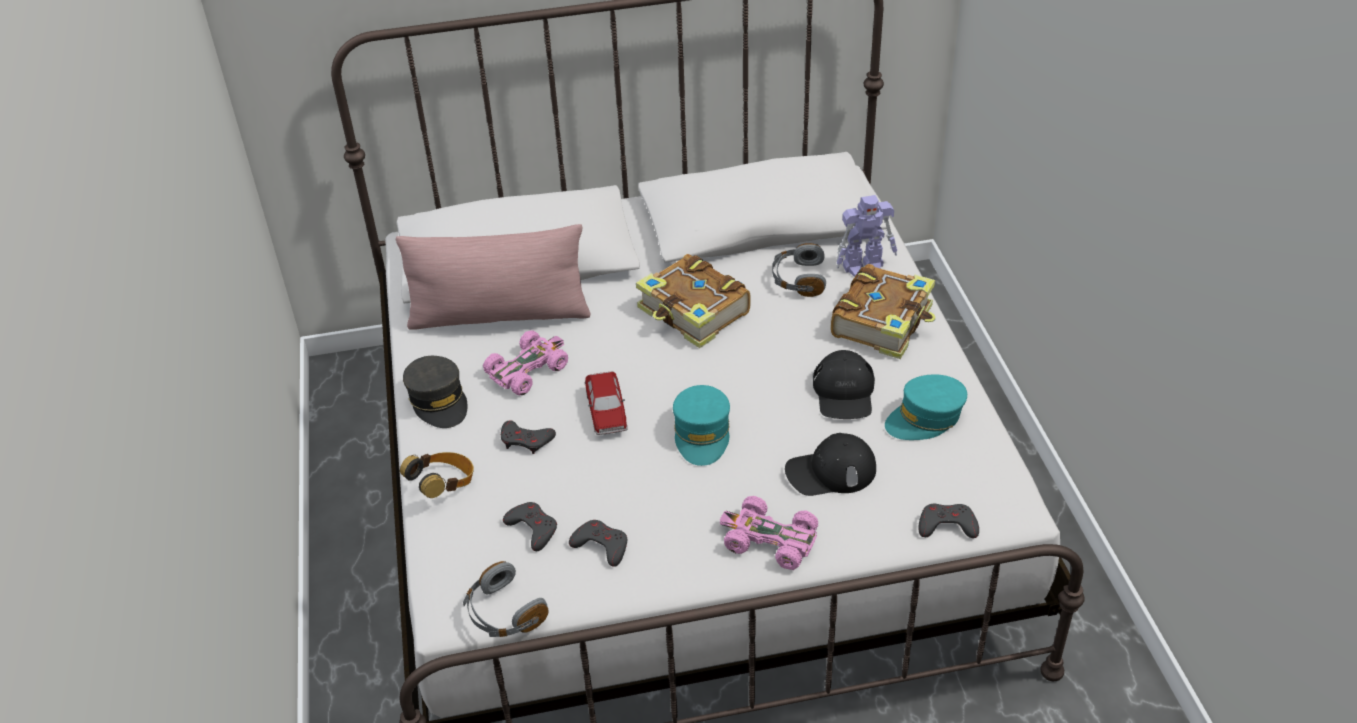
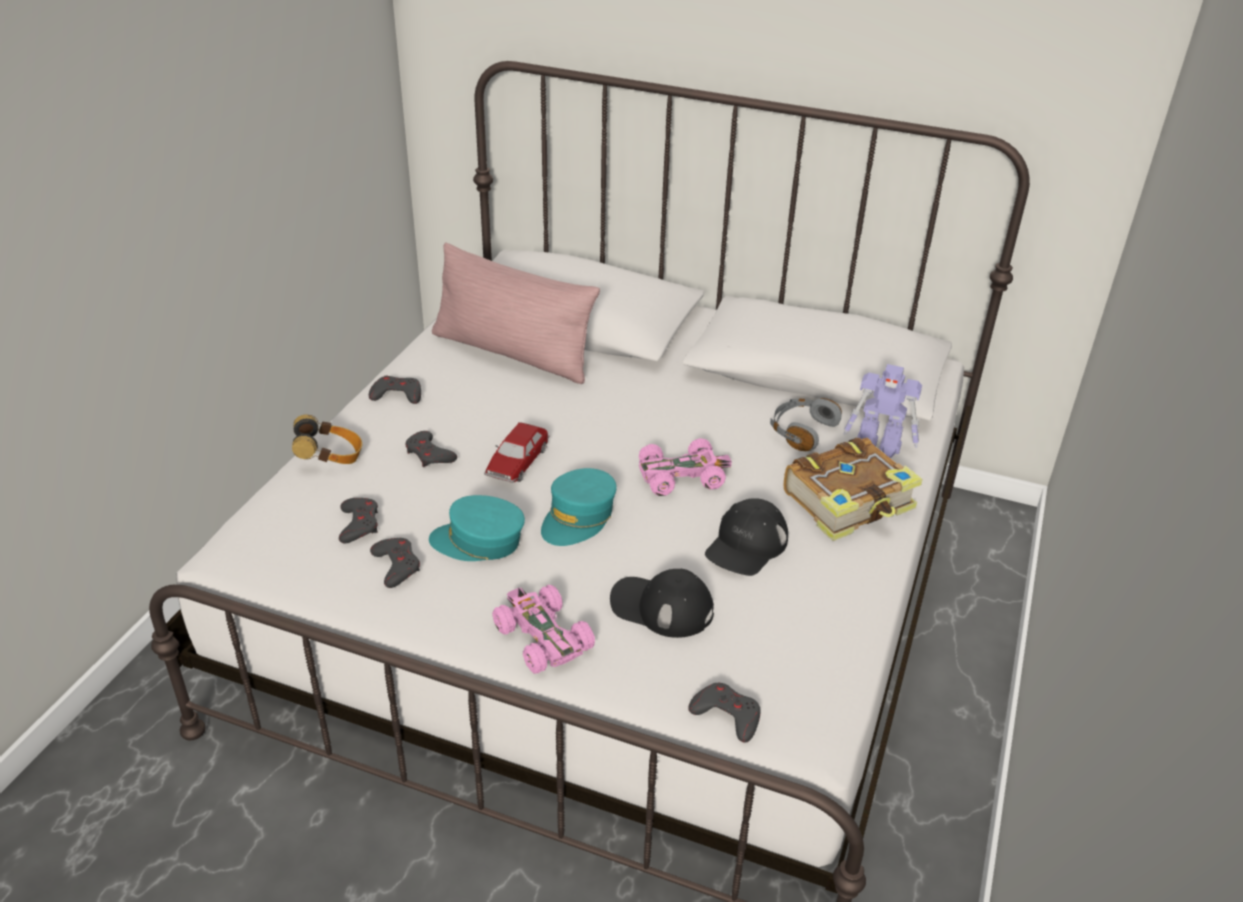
camera: 30 degrees right, 5 degrees down
(438, 400) = (397, 394): grey cap -> grey game controller
(504, 613) = (262, 577): grey headphones -> none
(528, 369) = (489, 402): pink toy car -> pink toy car (682, 475)
(694, 313) = (675, 418): book -> none
(925, 418) = (805, 605): turquoise cap -> turquoise cap (478, 541)

